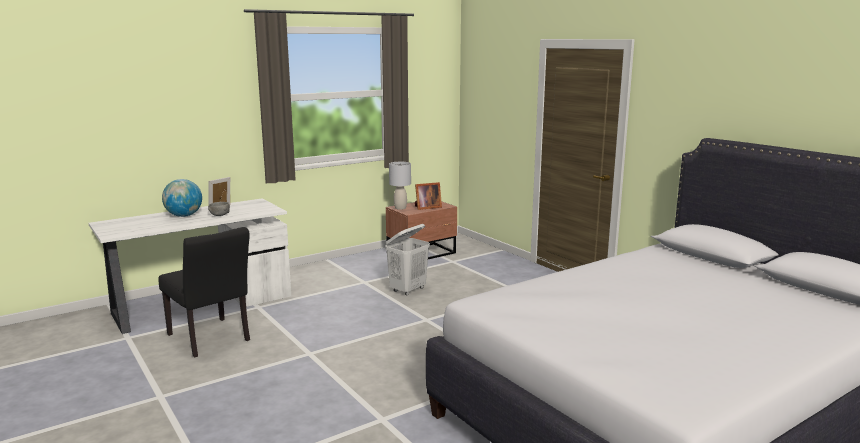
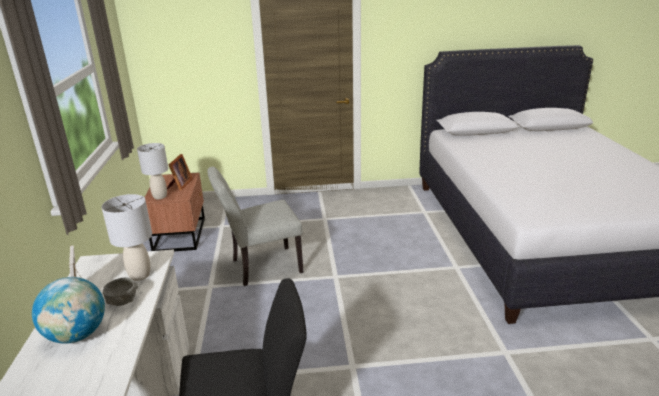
camera: 60 degrees left, 10 degrees up
(249, 212) = (139, 275): none -> grey table lamp
(408, 290) = (261, 267): white laundry basket -> grey chair

